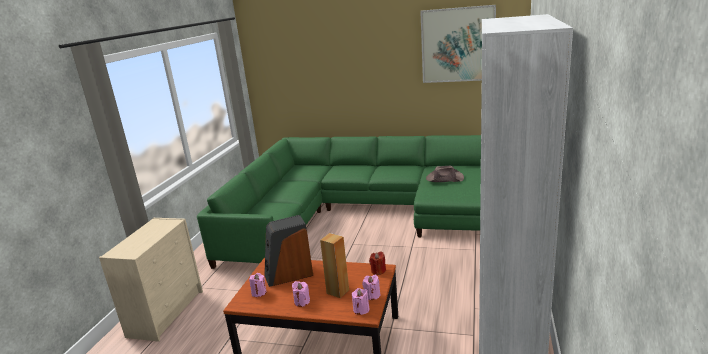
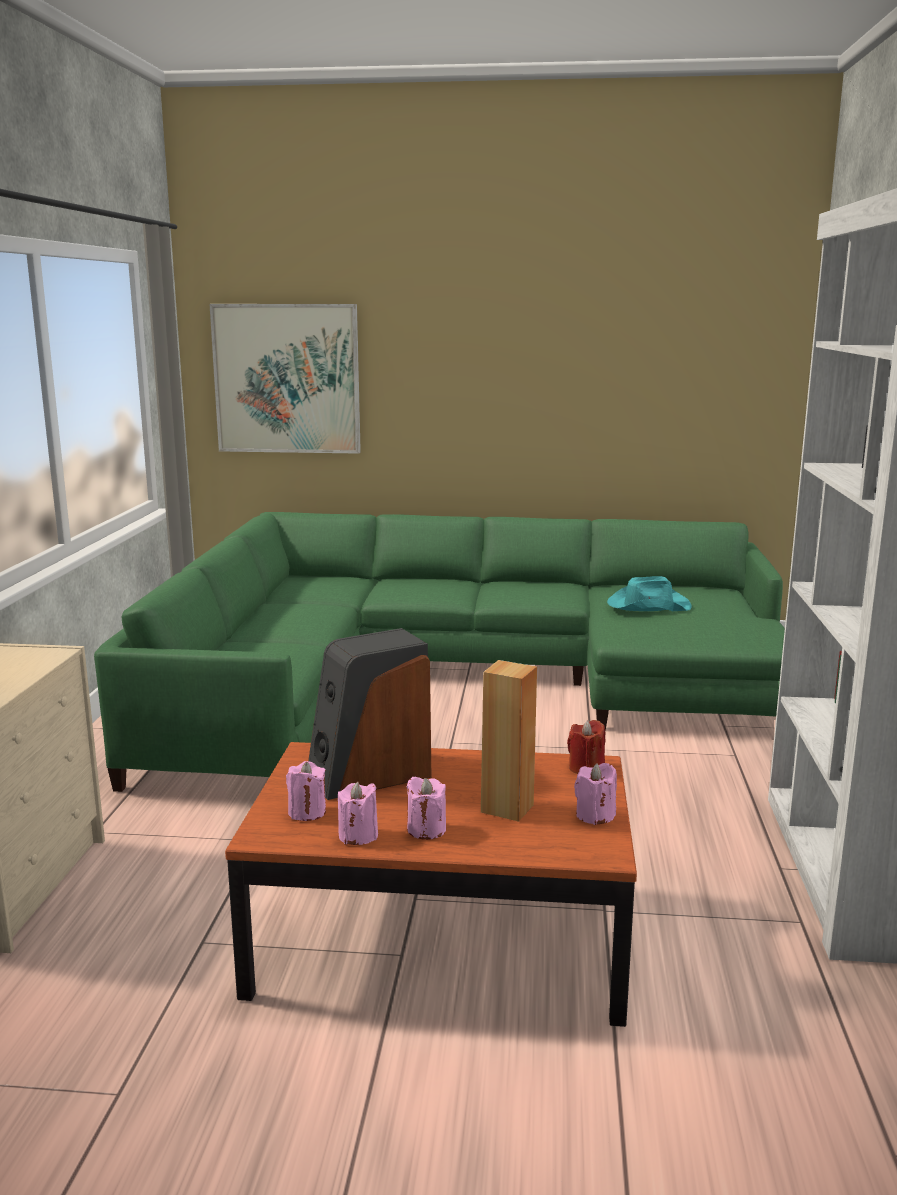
camera: 10 degrees left, 5 degrees down
(361, 309) = (582, 844): pink candle -> pink candle (358, 836)
(444, 178) = (647, 605): brown hat -> turquoise hat
(457, 45) = (670, 326): picture -> picture (287, 379)

